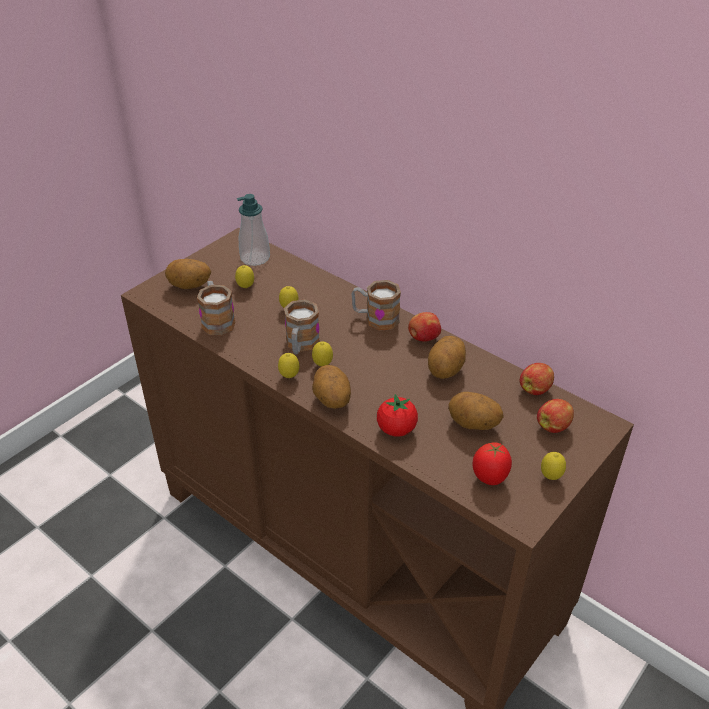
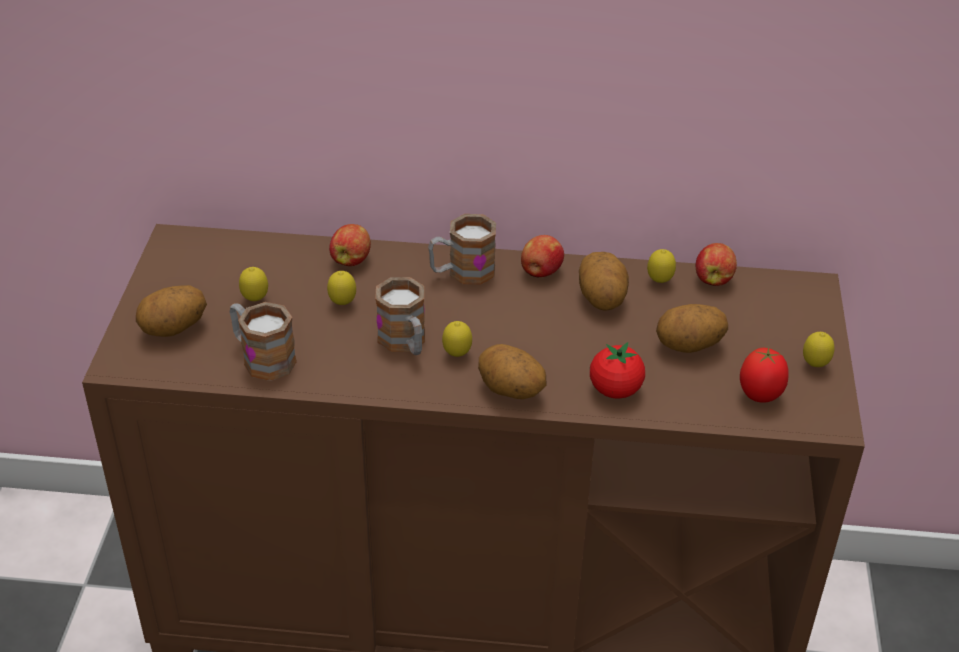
camera: 35 degrees left, 0 degrees up
(255, 258) = (226, 256): soap dispenser -> none
(289, 377) = (431, 387): lemon -> lemon (659, 282)
(553, 426) = (768, 311): apple -> apple (351, 260)

